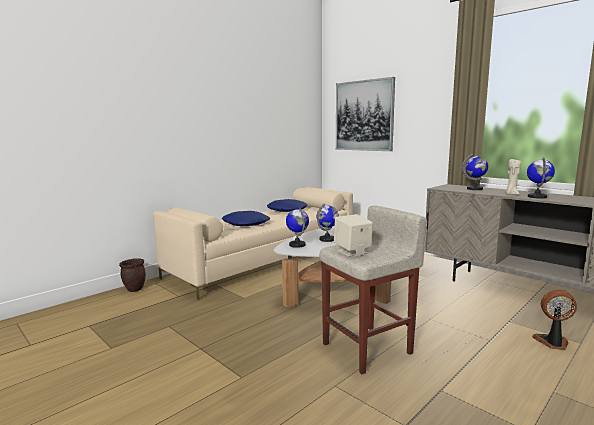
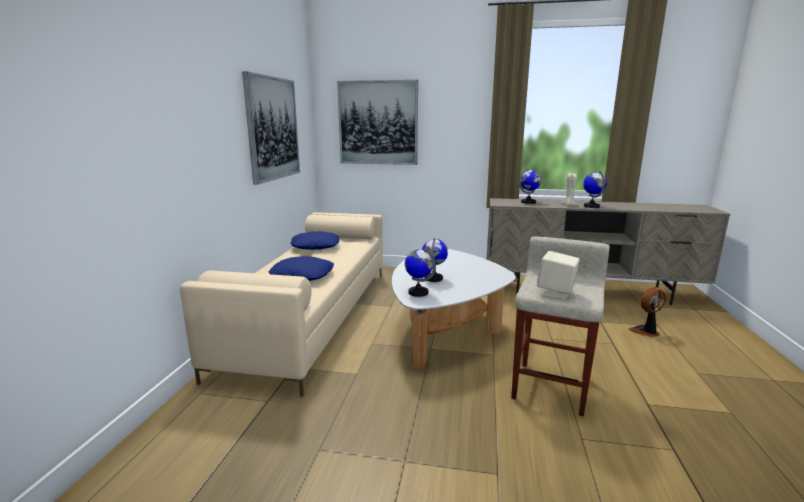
camera: 35 degrees left, 5 degrees up
(134, 289) = (179, 414): brown planter -> none
(265, 120) = (272, 128): none -> picture

